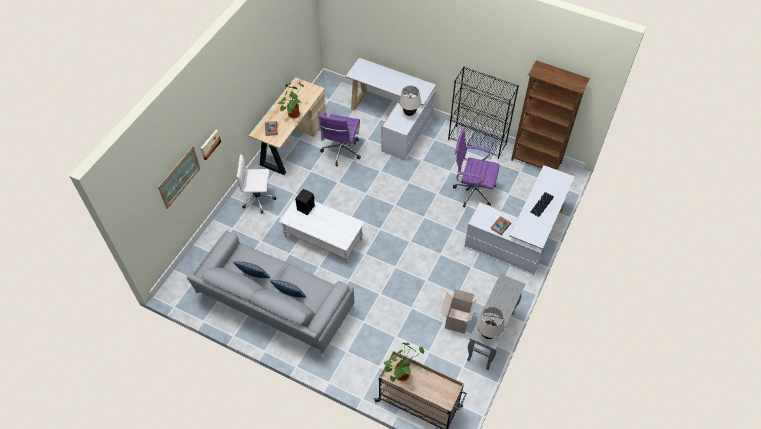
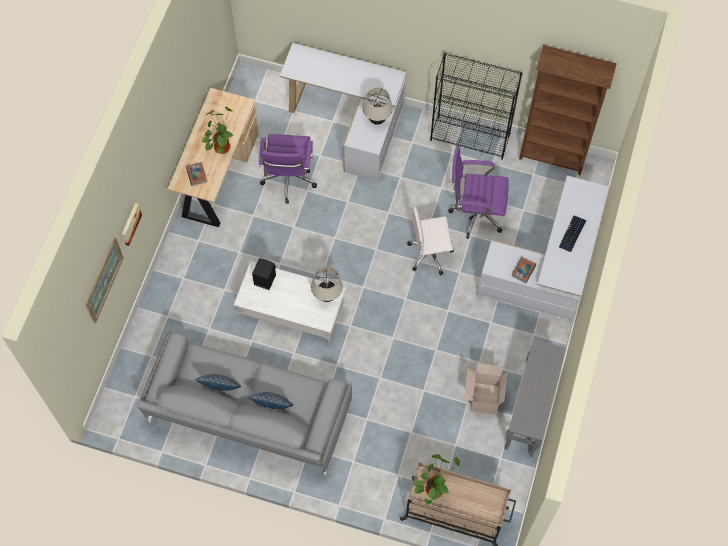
camera: 10 degrees left, 10 degrees up
(259, 199) = (193, 268): white office chair -> white office chair (430, 254)
(487, 334) = (530, 422): beige table lamp -> beige table lamp (327, 296)

